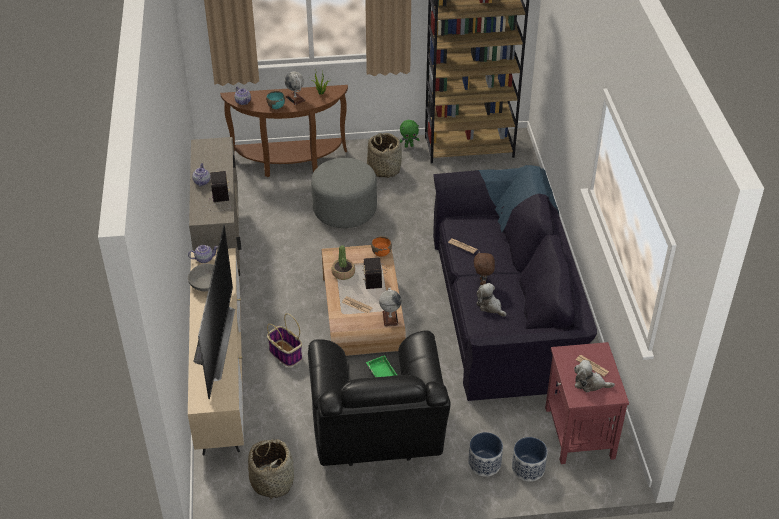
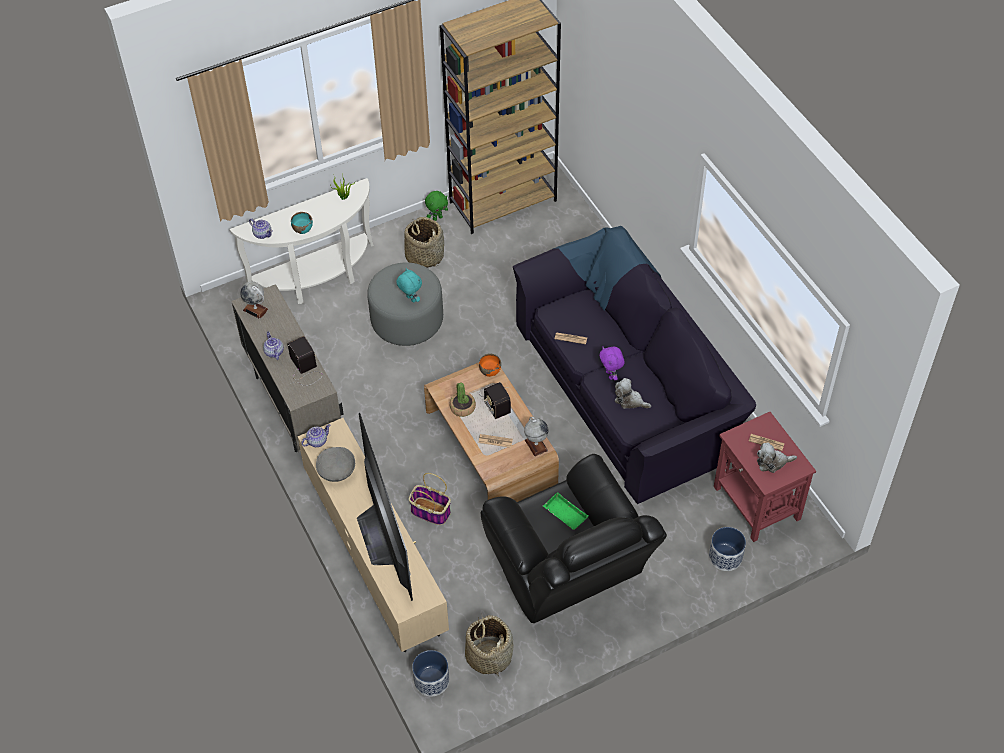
camera: 20 degrees left, 10 degrees up
(290, 163) = (317, 279): brown console table -> white console table
(295, 98) = (319, 213): globe -> globe (255, 309)
(343, 184) = (410, 299): none -> turquoise plush toy
(483, 282) = (610, 375): brown plush toy -> purple plush toy
(484, 464) = (683, 566): planter -> planter (431, 681)

